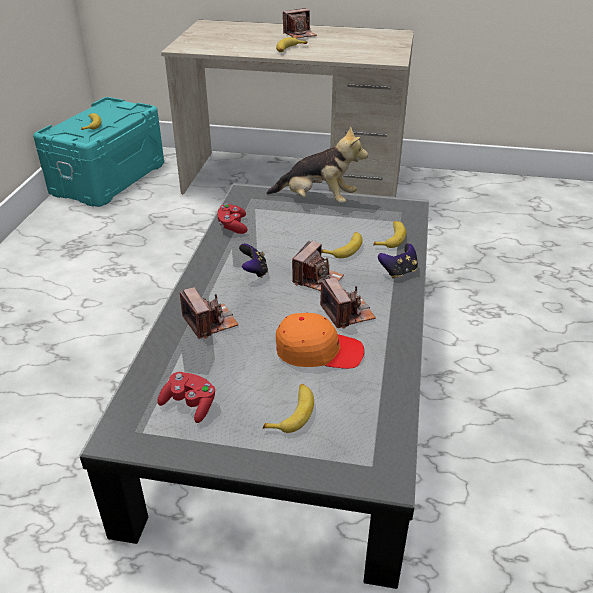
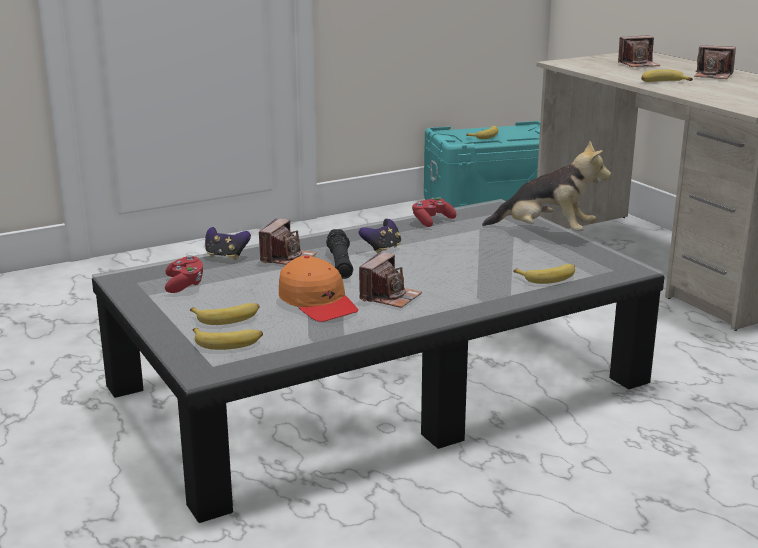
camera: 50 degrees right, 15 degrees down
(256, 303) = (340, 263): none -> black flashlight
(317, 200) = (546, 233): plush toy -> plush toy turned 45 degrees counterclockwise
(317, 279) = (417, 272): camera -> camera (638, 64)
(345, 249) = (488, 267): banana -> banana (228, 342)
(398, 272) = (496, 297): game controller -> game controller (226, 256)

